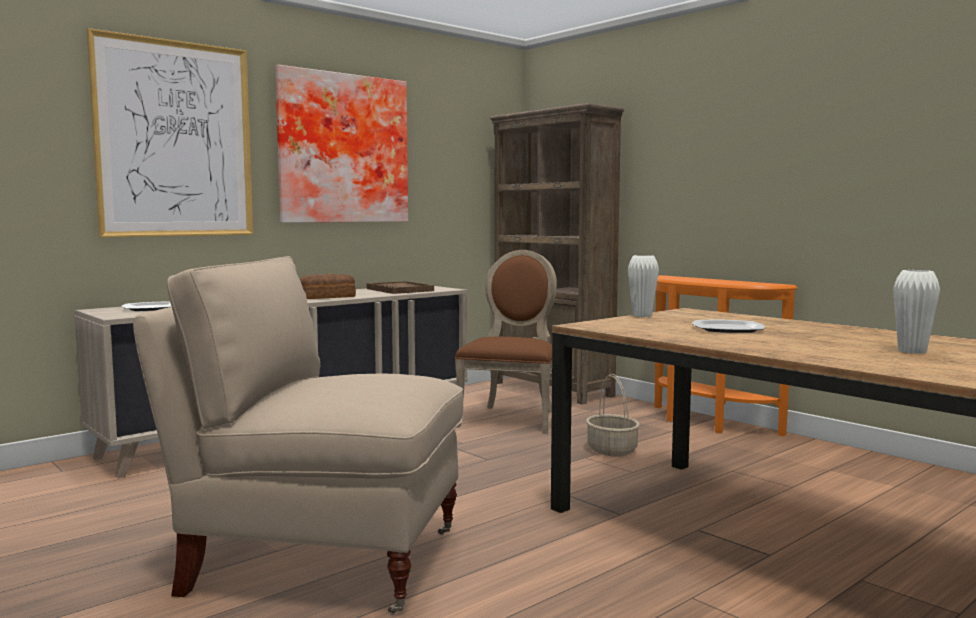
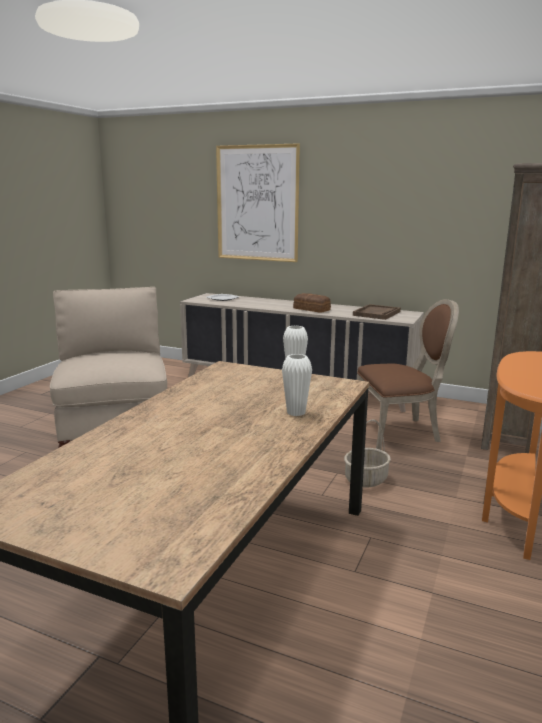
camera: 65 degrees right, 10 degrees up
(342, 149) = (365, 205): picture -> none
(727, 329) = (244, 400): plate -> none
(912, 351) = (166, 460): white vase -> white vase (296, 412)

